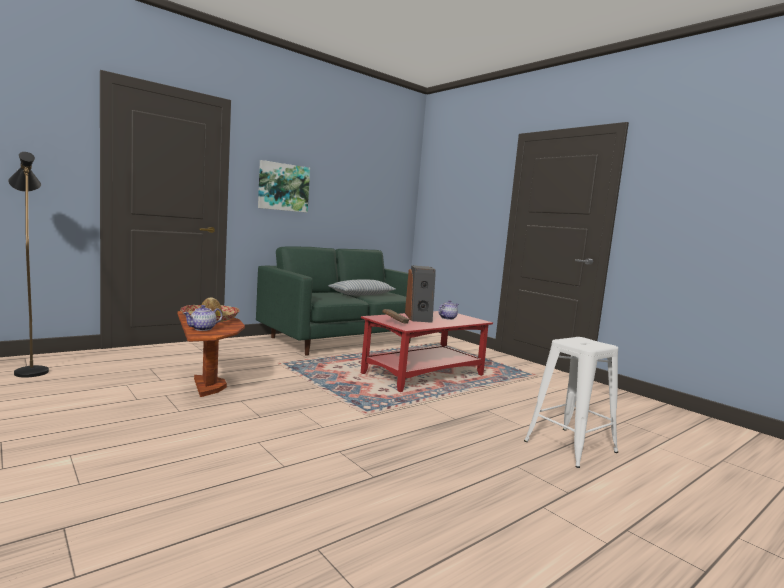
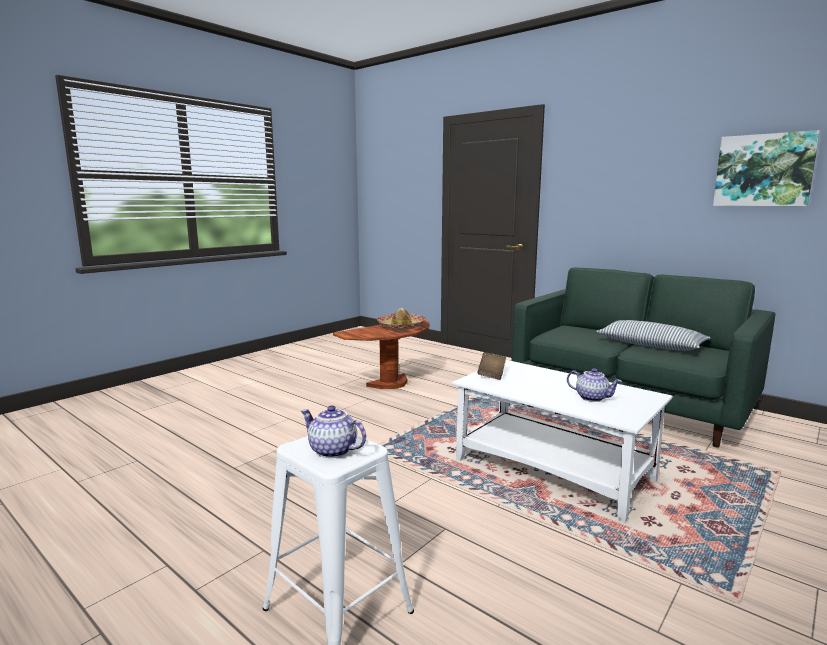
camera: 80 degrees right, 5 degrees up
(30, 370) = (378, 342): black floor lamp -> none
(203, 329) = (363, 330): teapot -> teapot (331, 451)
(283, 187) = (604, 192): picture -> picture (763, 170)
(419, 317) = (556, 383): speaker -> none
(423, 374) = (554, 470): red coffee table -> white coffee table

